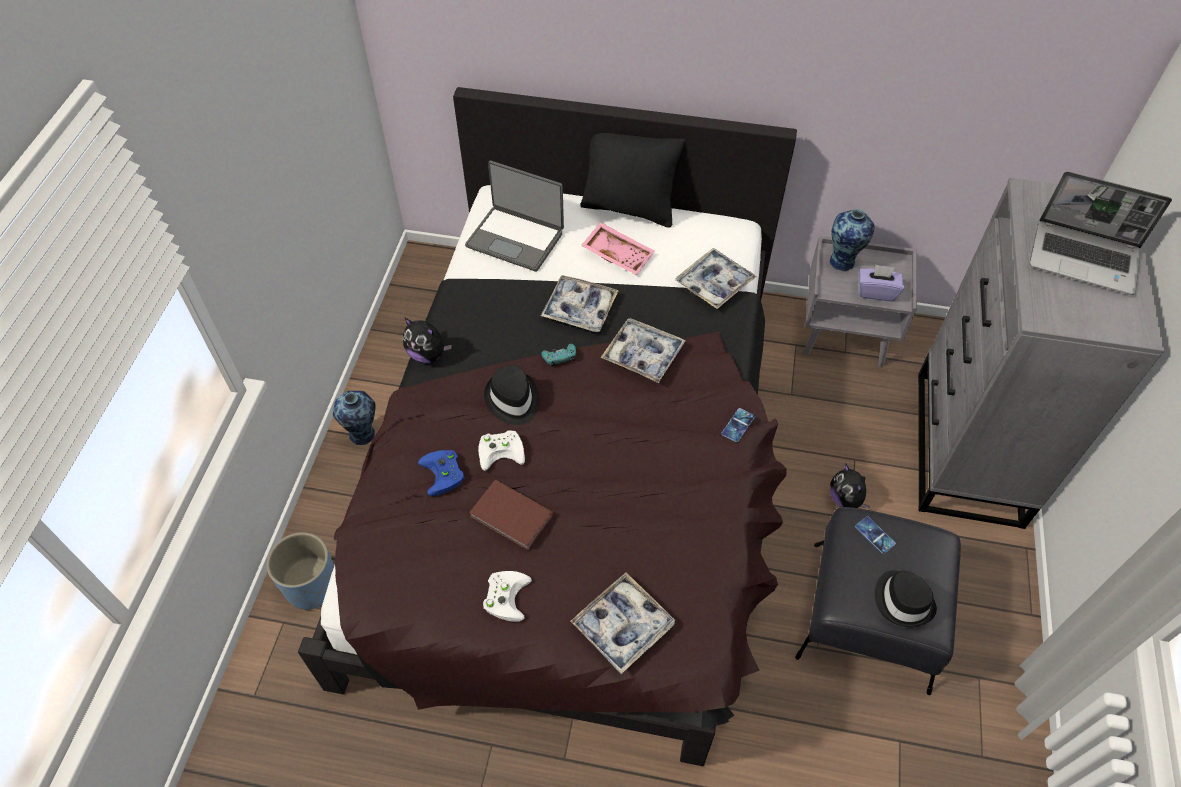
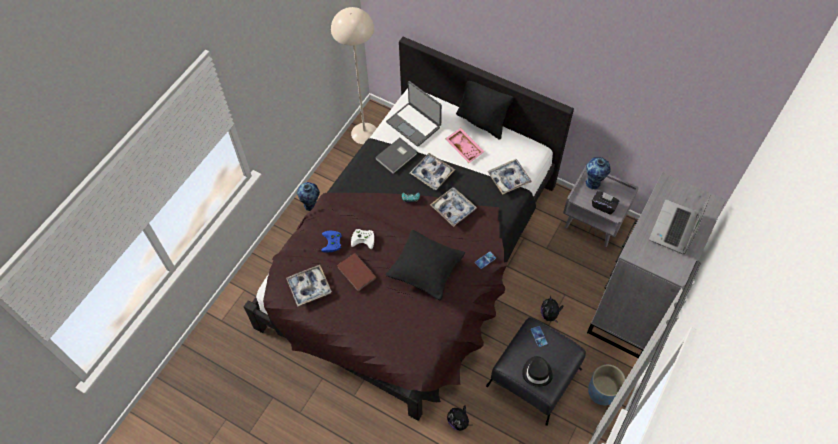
camera: 20 degrees right, 5 degrees up
(311, 585) = (263, 276): blue planter -> blue planter (602, 391)
(417, 294) = (364, 133): none -> beige floor lamp
(428, 354) = (346, 178): plush toy -> plush toy (458, 421)
(505, 595) = (340, 309): white game controller -> none
(507, 296) = (397, 156): none -> grey book
(512, 400) = (378, 214): black hat -> none
(623, 626) = (388, 340): tray -> tray (309, 287)
(640, 476) = (425, 271): none -> black pillow
(876, 292) = (603, 206): purple tissue box -> black tissue box
(1085, 258) = (675, 228): laptop -> laptop turned 75 degrees clockwise

